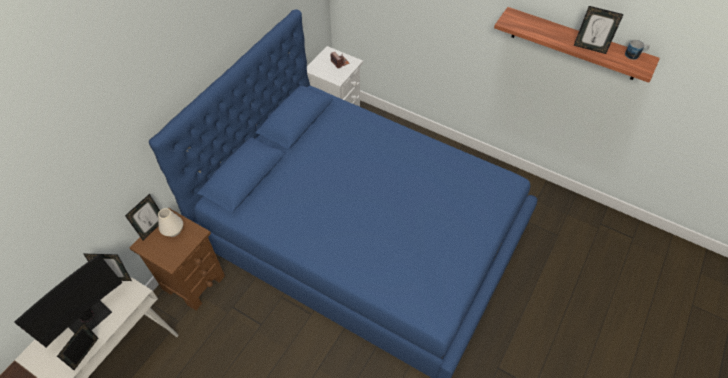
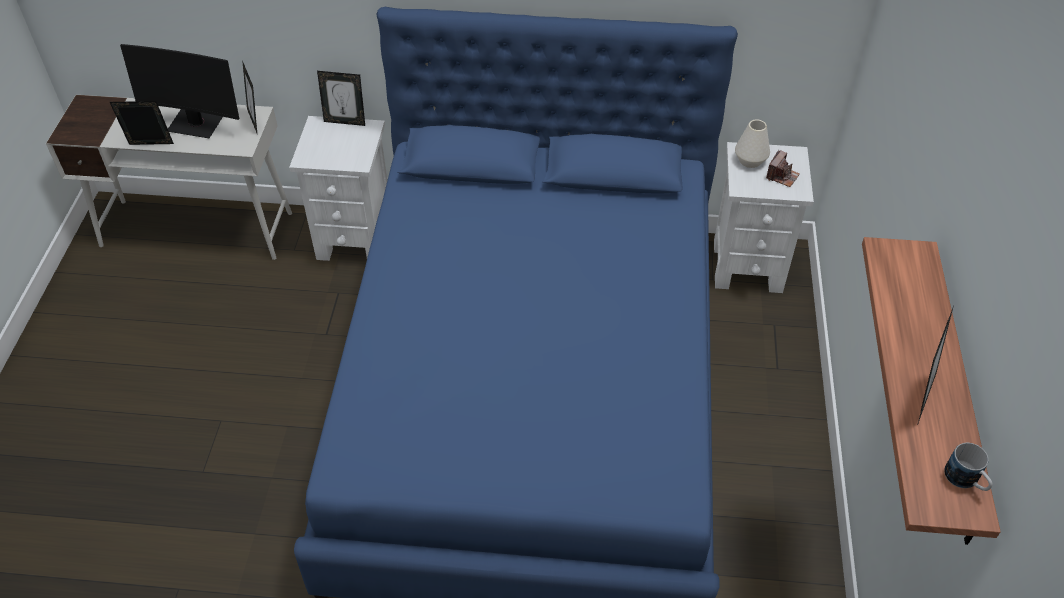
camera: 65 degrees right, 5 degrees down
(173, 230) = (352, 140): white vase -> white vase (750, 160)
(195, 282) = (355, 239): brown nightstand -> white nightstand
(590, 48) = (920, 396): picture frame -> picture frame turned 150 degrees counterclockwise

